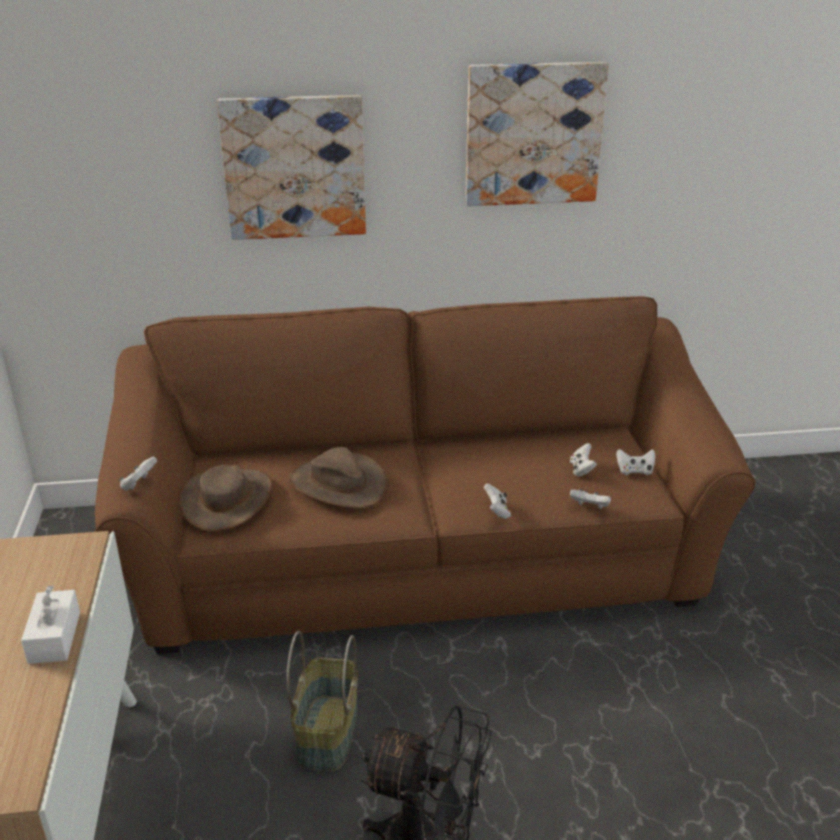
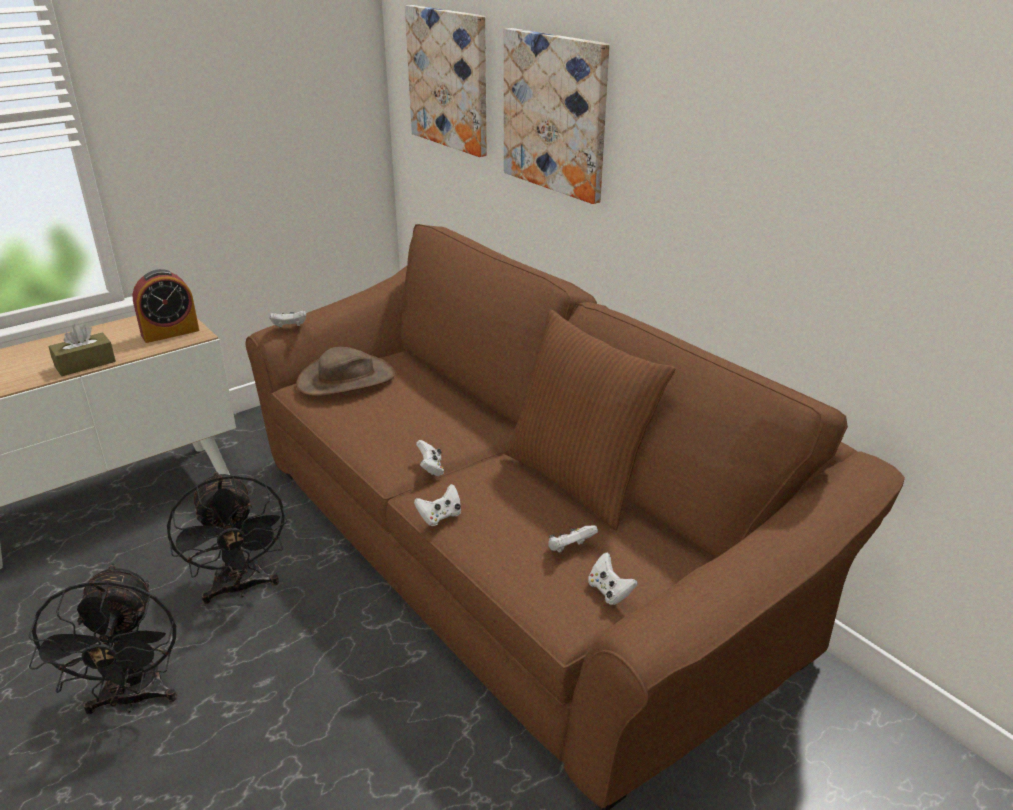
camera: 60 degrees right, 0 degrees up
(50, 561) = (170, 332): none -> alarm clock
(54, 637) = (85, 364): white tissue box -> brown tissue box
(326, 732) = (240, 588): basket -> black fan
(338, 484) = (410, 417): brown hat -> none
(501, 440) = (577, 479): none -> brown pillow
(533, 134) = (770, 133): picture -> picture (449, 79)
(589, 507) = (501, 577): white game controller -> white game controller (431, 469)

